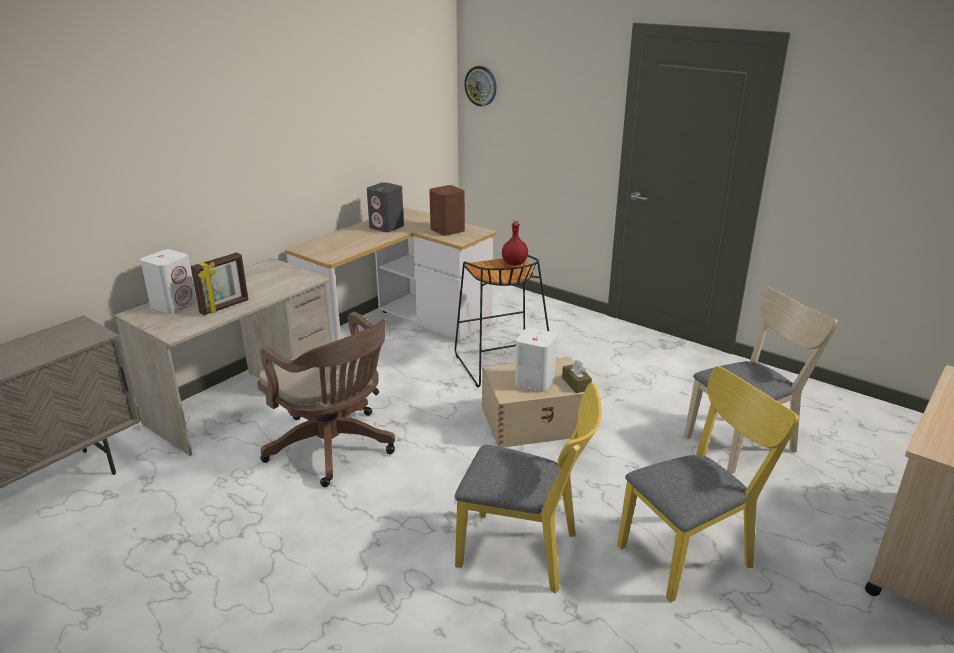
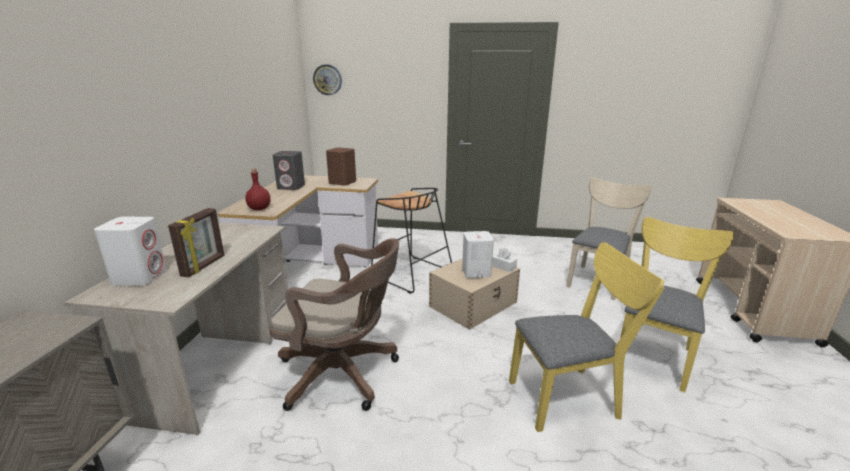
camera: 30 degrees left, 5 degrees down
(515, 264) = (412, 195): red bottle -> red bottle (260, 209)
(576, 384) = (503, 266): brown tissue box -> white tissue box

